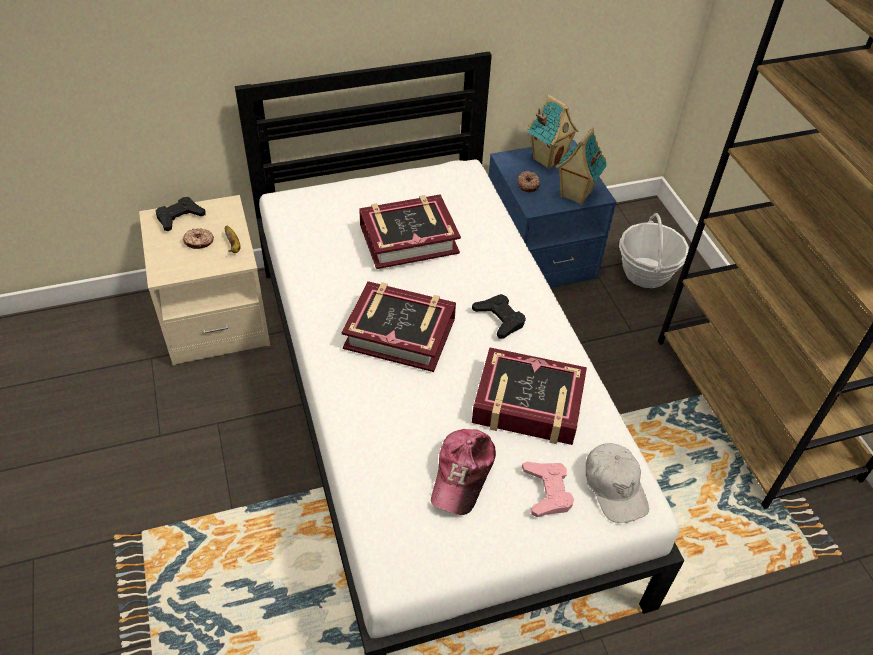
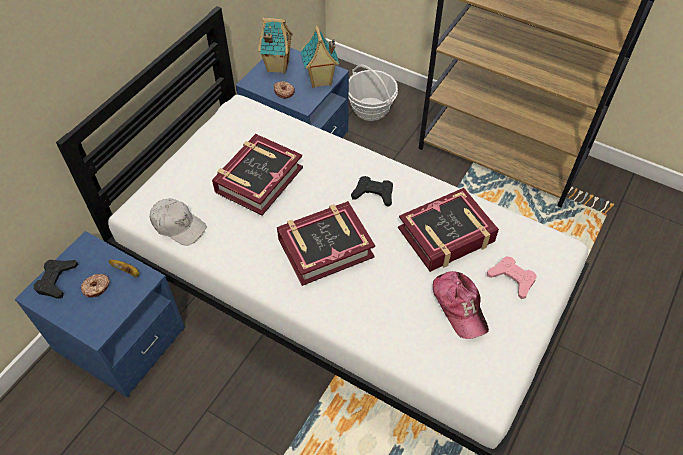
camera: 40 degrees left, 5 degrees up
(215, 318) = (120, 339): beige nightstand -> blue nightstand
(615, 487) = (540, 248): white cap -> white cap (178, 226)

